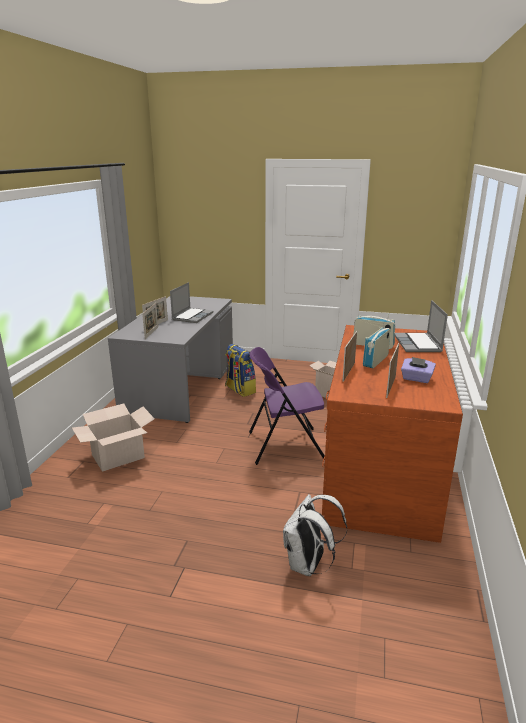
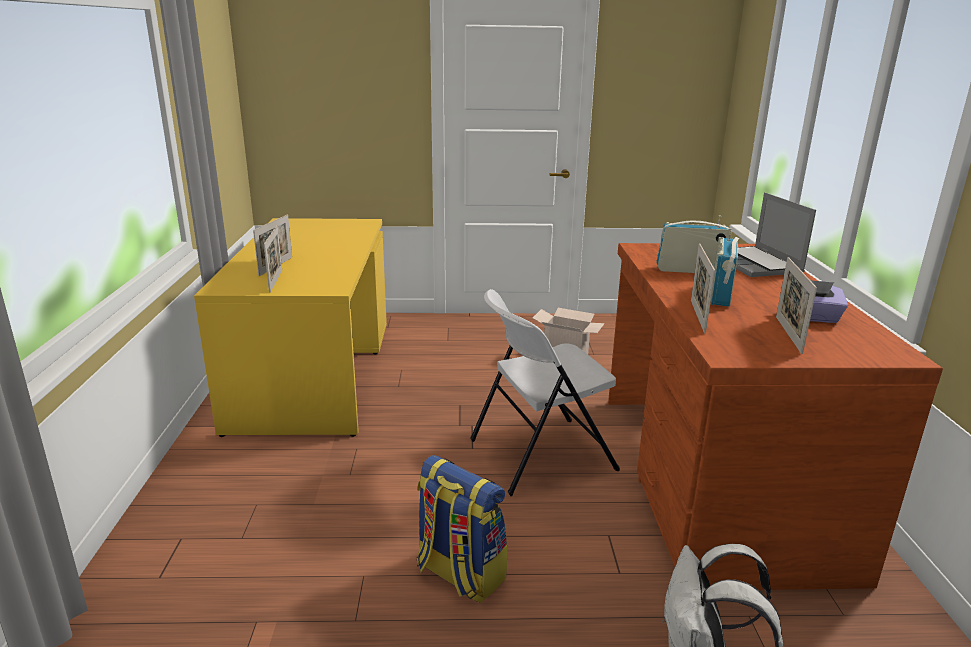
camera: 15 degrees left, 0 degrees up
(118, 456) = (249, 517): cardboard box -> none
(180, 386) = (314, 372): grey desk -> yellow desk
(192, 316) = (333, 249): laptop -> none
(239, 390) = (419, 369): backpack -> backpack (459, 574)
(285, 445) = (541, 454): purple chair -> white chair

